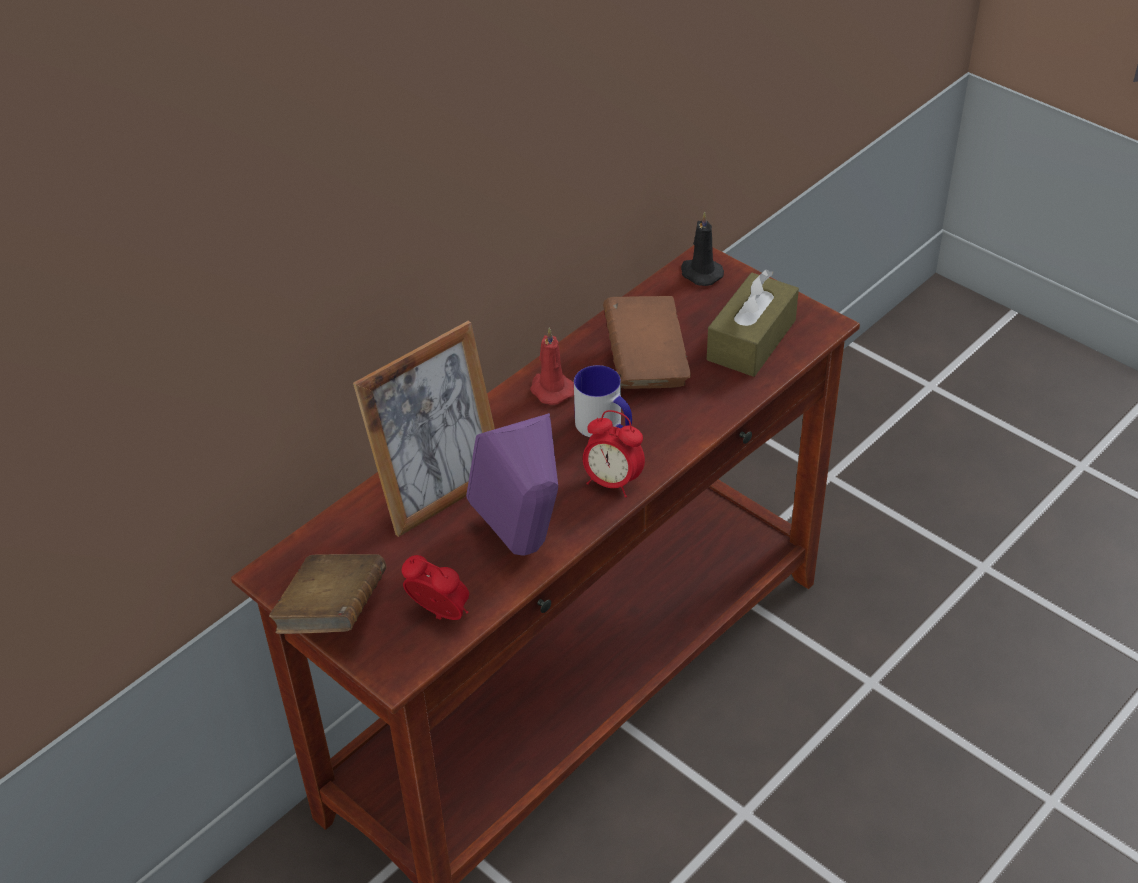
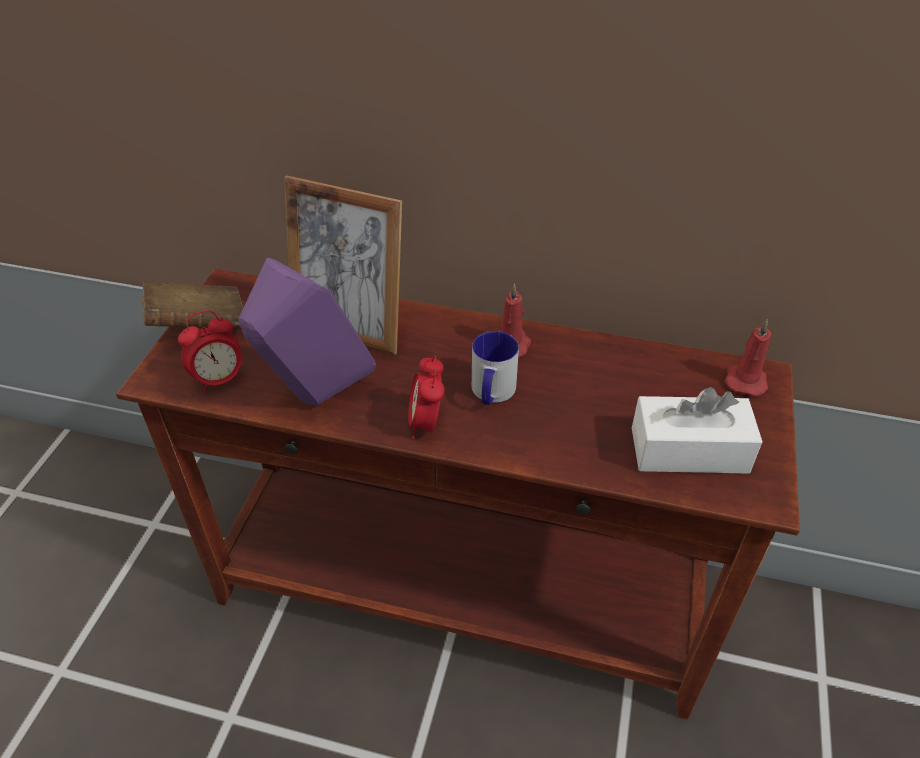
camera: 60 degrees right, 0 degrees up
(440, 616) = (220, 380): alarm clock -> alarm clock turned 60 degrees clockwise
(646, 362) = (593, 388): brown book -> none
(700, 273) = (745, 380): black candle -> red candle
(751, 340) = (689, 450): brown tissue box -> white tissue box

